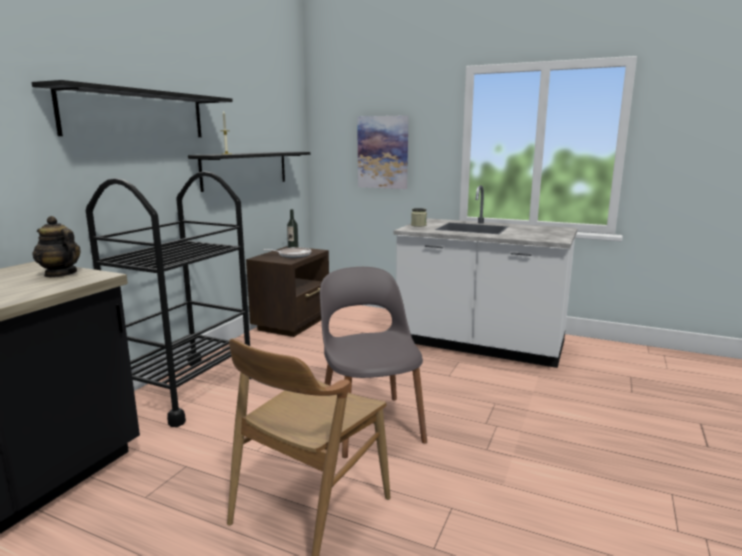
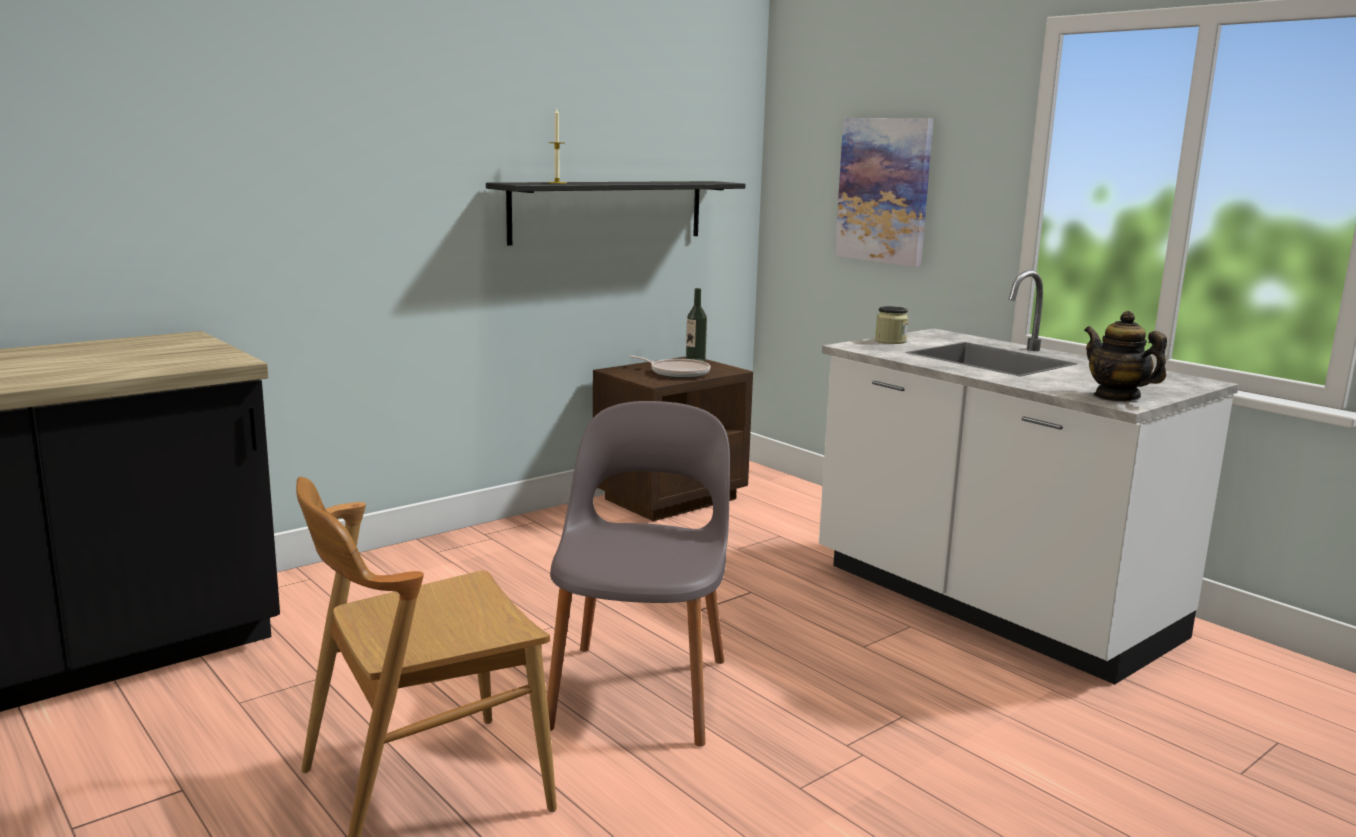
camera: 25 degrees right, 0 degrees up
(60, 274) = (193, 352): teapot -> teapot (1116, 397)
(137, 114) = (393, 115): black shelf -> none
(186, 390) = (417, 570): black cart -> none

